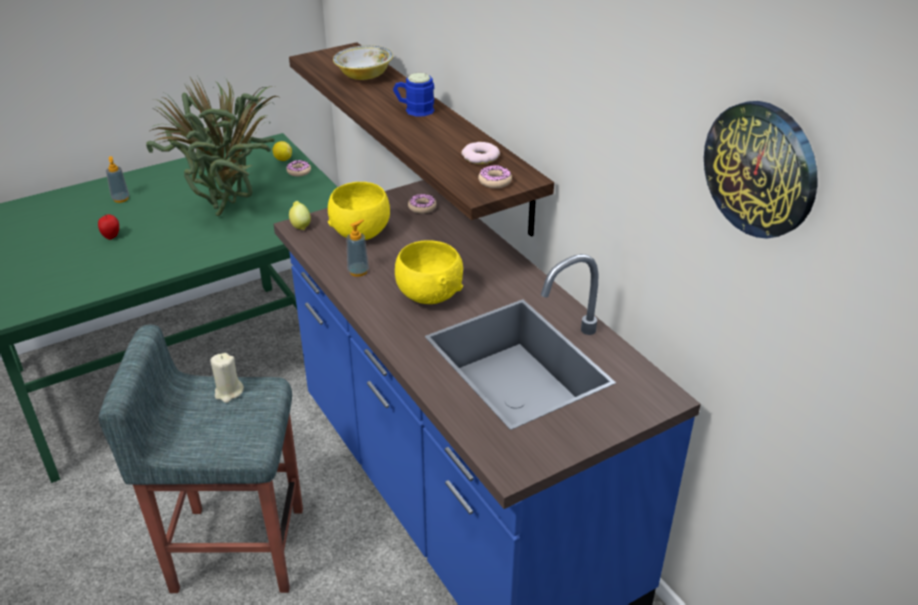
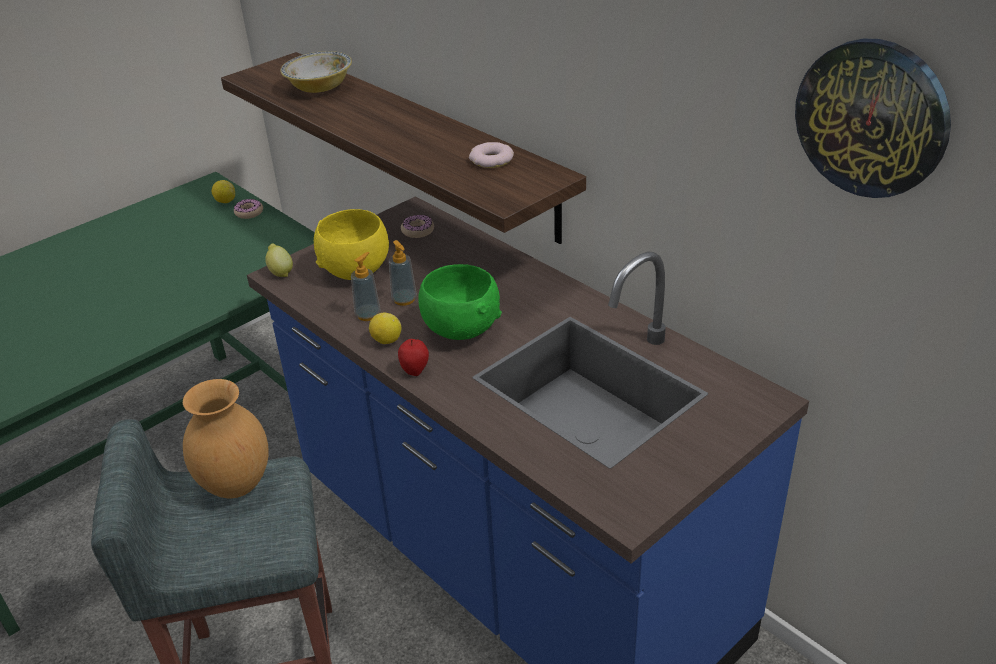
camera: 10 degrees left, 0 degrees up
(111, 236) = (39, 322): apple -> apple (415, 371)
(121, 199) = (38, 275): soap dispenser -> soap dispenser (404, 300)
(228, 392) = (235, 485): beige candle -> brown vase
(231, 208) = (180, 266): potted plant -> none
(366, 295) = (386, 340): none -> lemon
(414, 110) = (393, 118): blue mug -> none
(429, 295) = (460, 329): yellow bowl -> green bowl
(495, 181) = (519, 185): donut -> none

